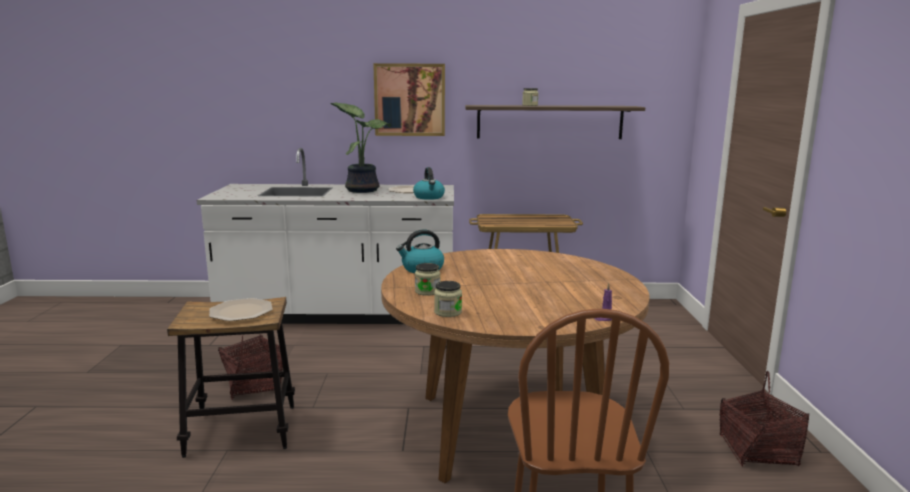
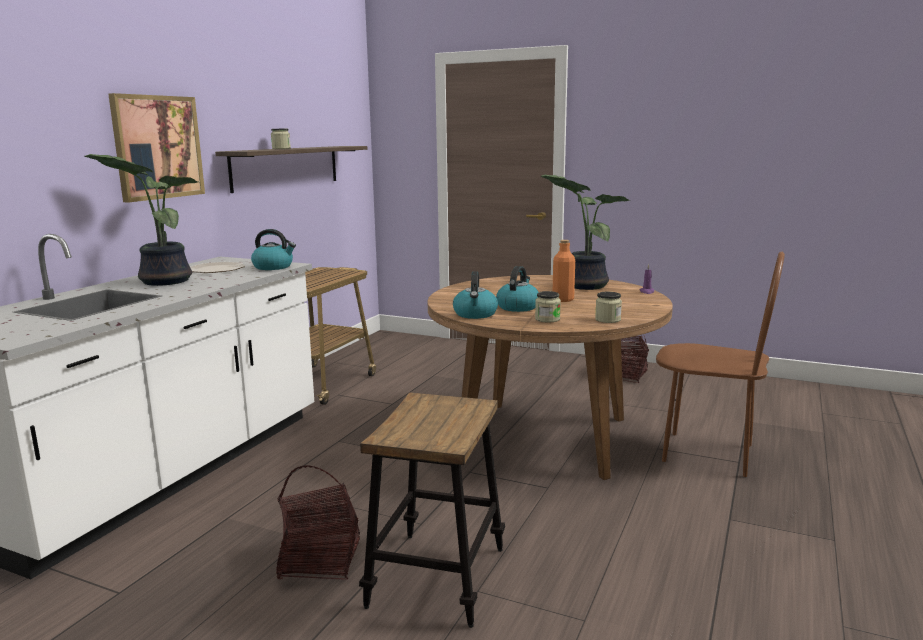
camera: 65 degrees left, 0 degrees up
(241, 311) = (440, 414): plate -> none
(463, 277) = (518, 307): none -> kettle
(514, 289) = (563, 299): none -> orange bottle
(594, 289) = (583, 285): none -> potted plant

